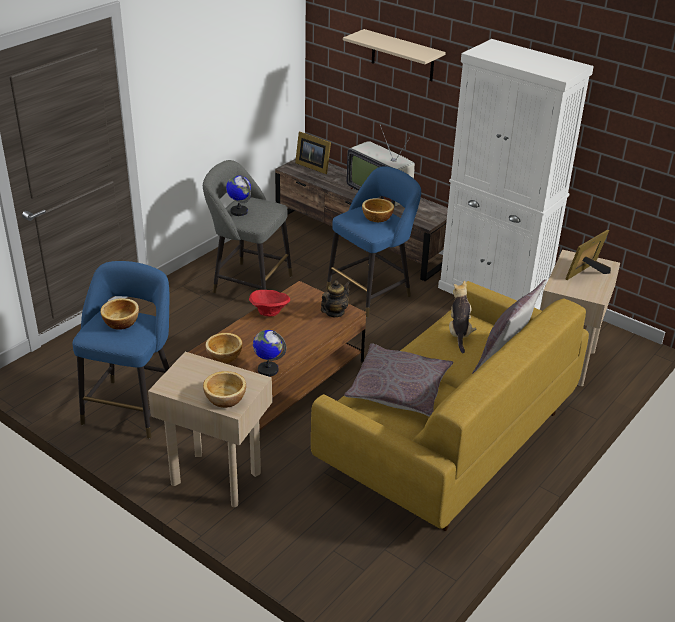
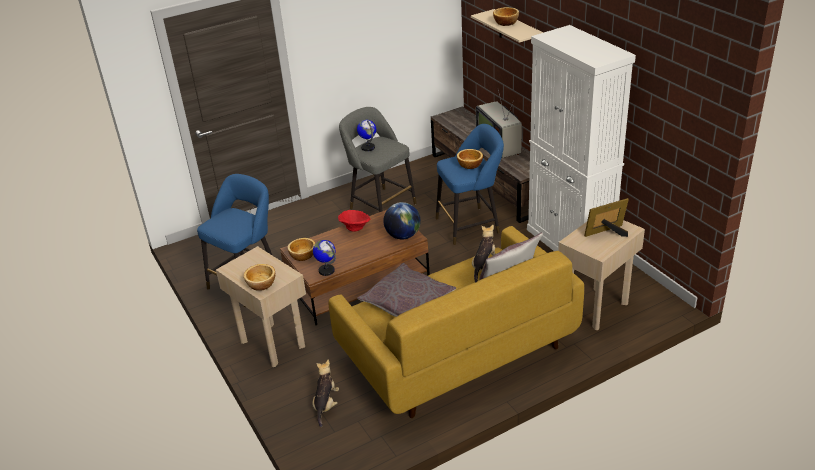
camera: 25 degrees right, 0 degrees up
(121, 322) = (234, 218): bowl -> bowl (505, 22)
(313, 166) = (461, 117): picture frame -> none
(333, 539) = (326, 405): none -> plush toy
(334, 312) = (403, 236): teapot -> globe

